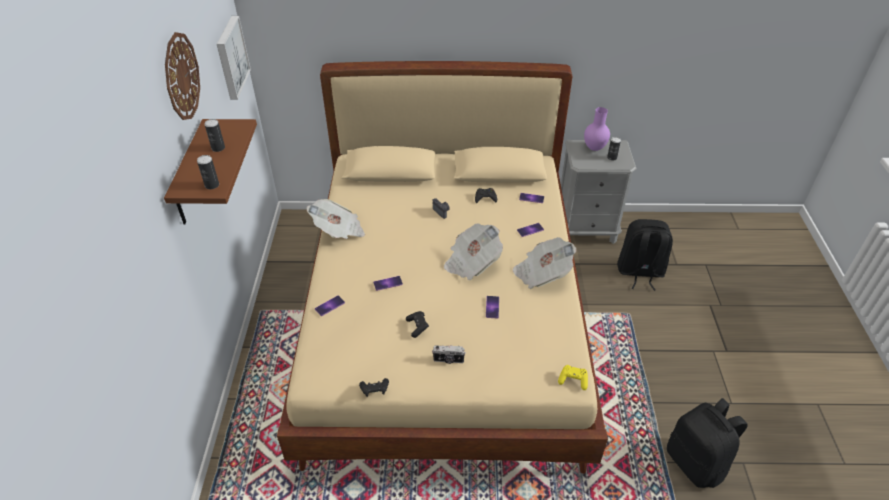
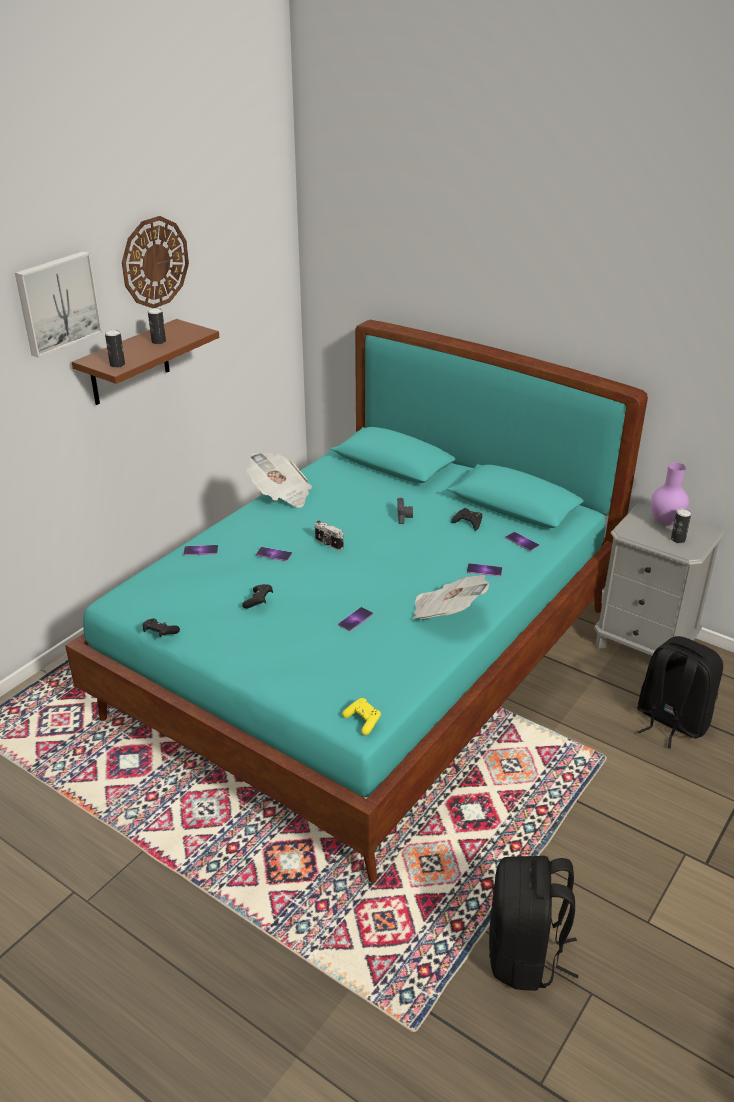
camera: 35 degrees right, 10 degrees down
(230, 57) = (262, 281): picture -> picture (57, 302)
(445, 324) = (368, 664): beige bed -> turquoise bed
(448, 360) = (256, 643): camera -> camera (328, 544)
(471, 262) = (380, 572): newspaper -> none

